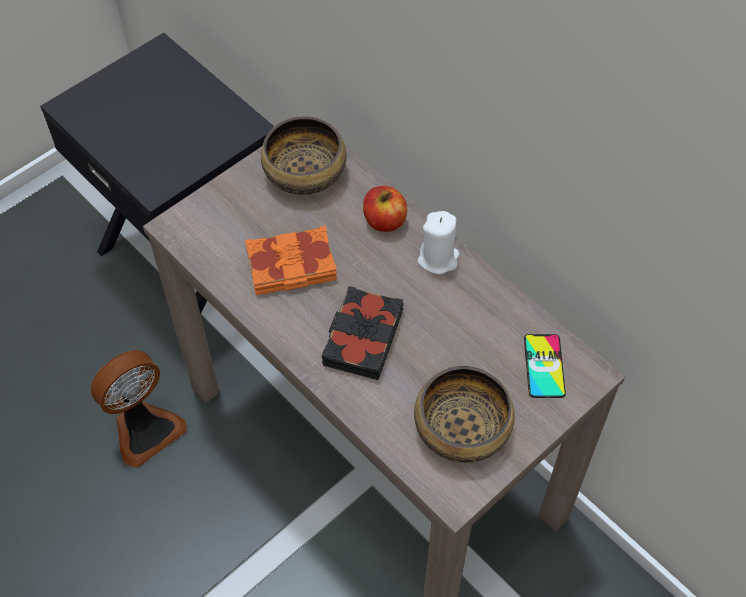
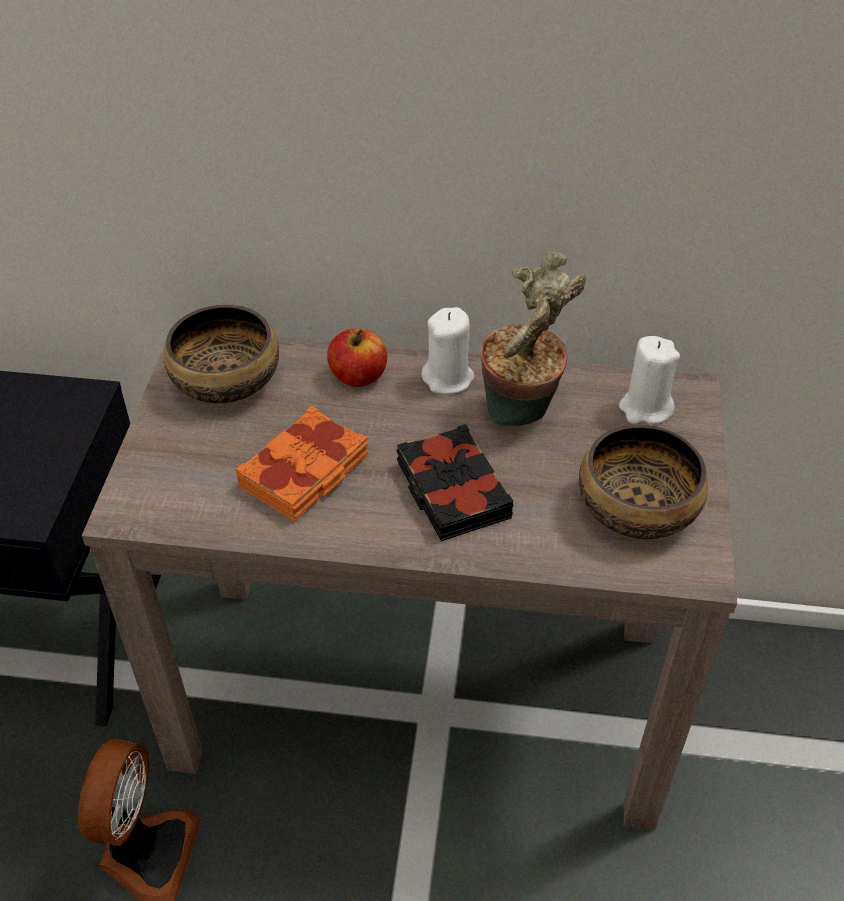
camera: 40 degrees left, 10 degrees down
(458, 316) = (522, 415): none -> potted plant
(544, 366) = (645, 408): phone -> white candle

